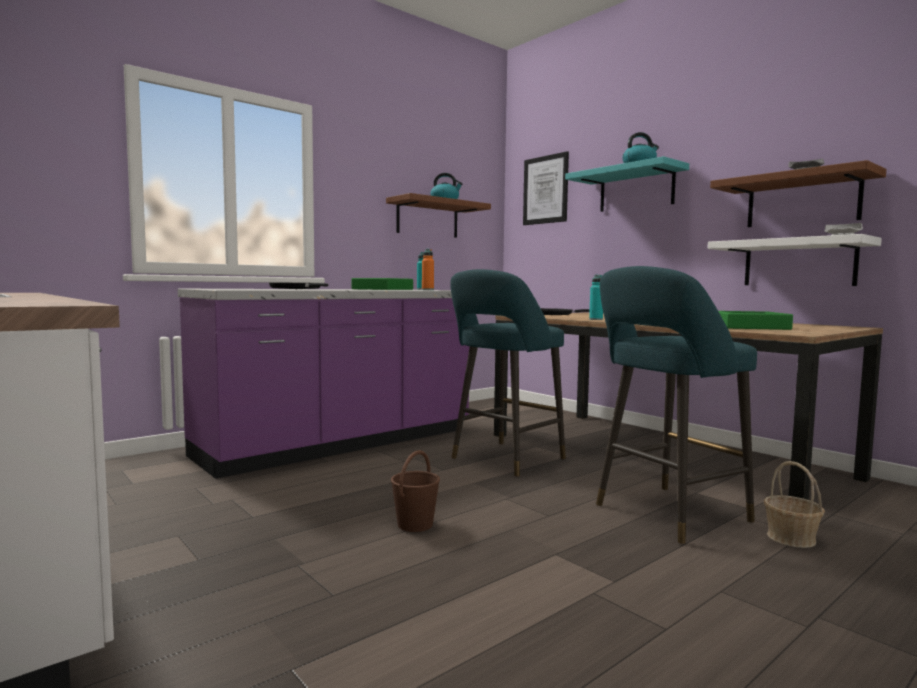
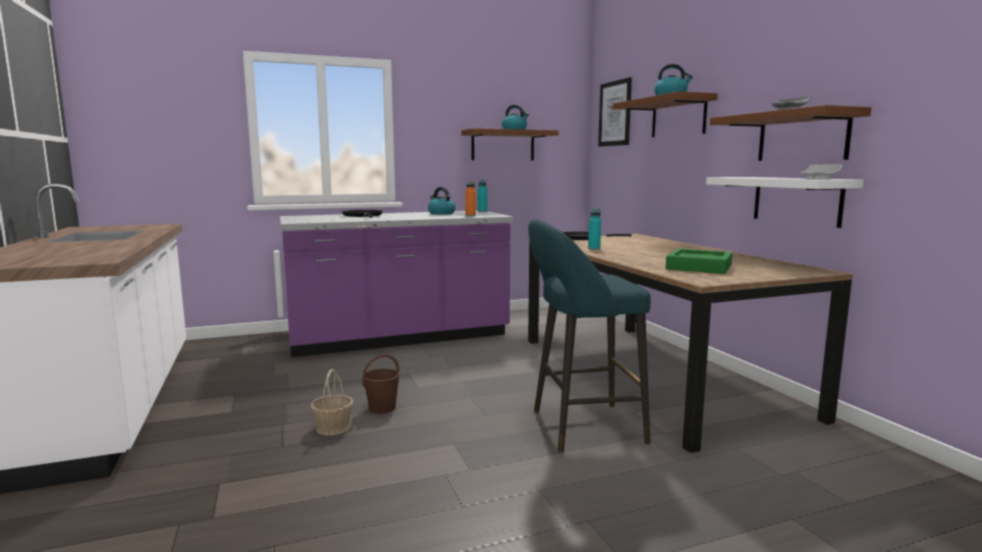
camera: 20 degrees right, 5 degrees up
(382, 289) = (441, 213): green tray -> kettle
(504, 459) = (509, 364): turquoise stool -> none
(636, 189) = (678, 117): turquoise shelf -> brown shelf
(791, 538) = (662, 462): basket -> basket (333, 427)

